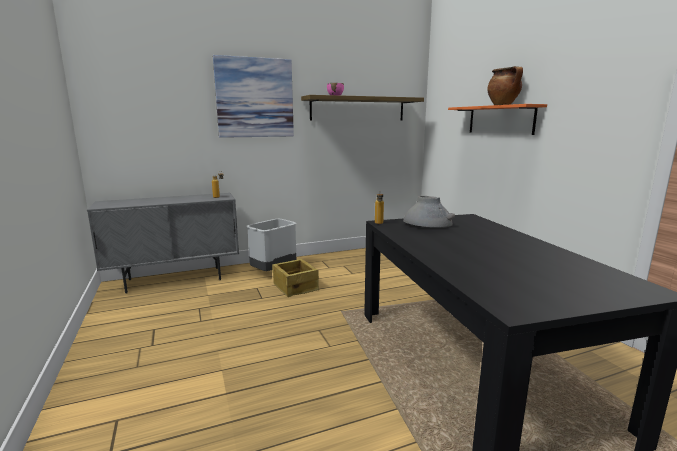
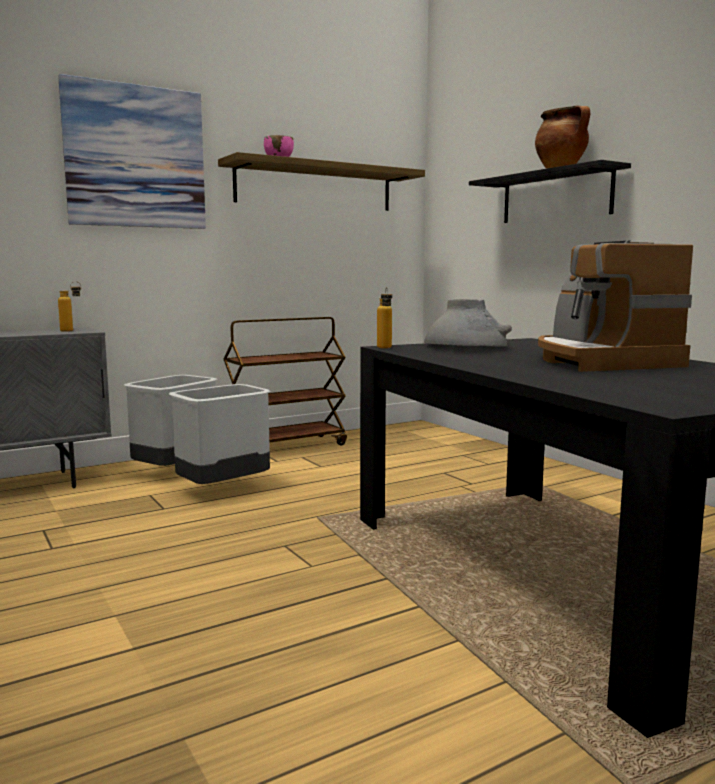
camera: 10 degrees left, 5 degrees down
(295, 286) = (223, 489): crate -> grey trash can
(336, 257) = (286, 447): none -> brown cart
(500, 120) = (555, 196): orange shelf -> black shelf
(500, 247) = (600, 361): none -> coffee machine

